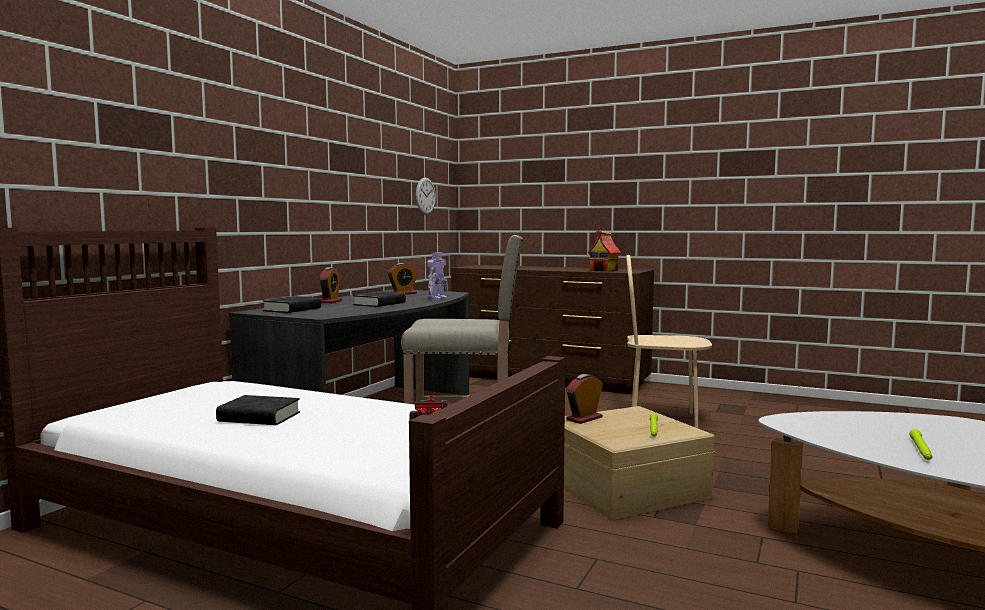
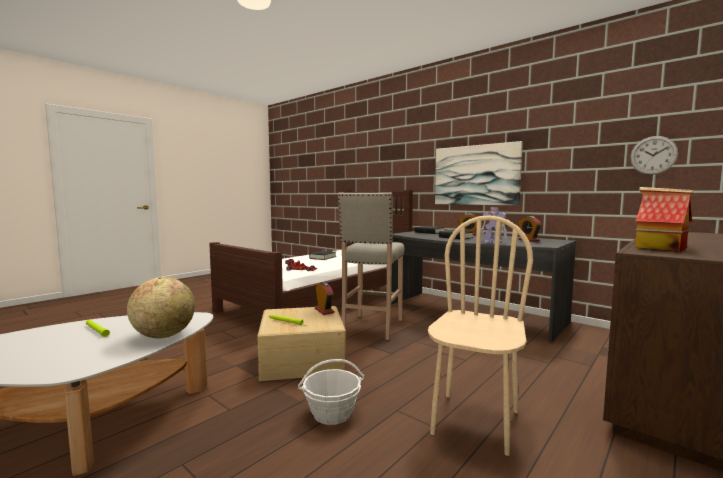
camera: 105 degrees right, 0 degrees up
(302, 203) = (476, 175): none -> picture
(719, 457) = (332, 413): none -> basket
(852, 418) = (164, 335): none -> globe

